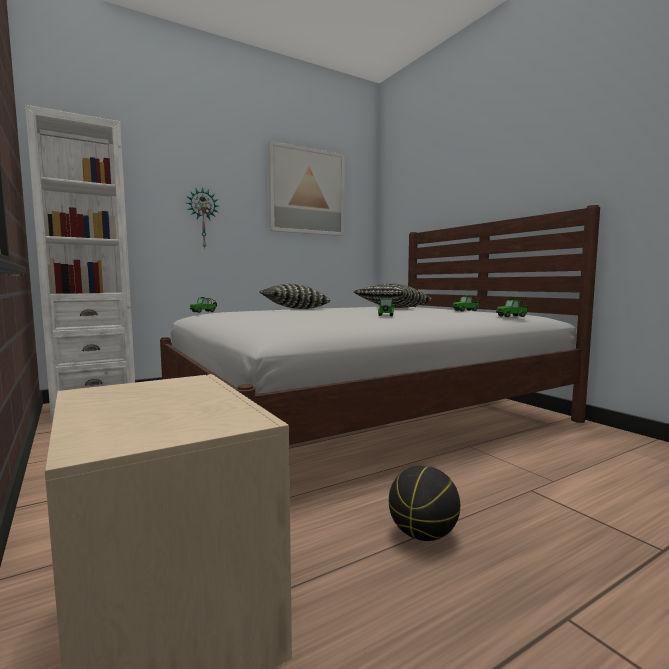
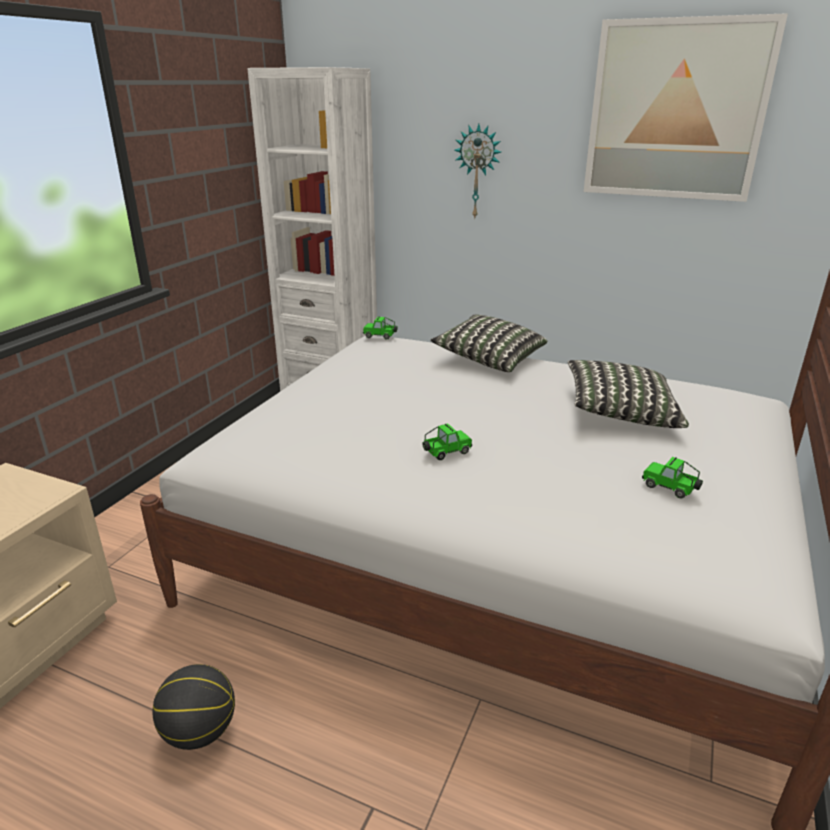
camera: 55 degrees right, 20 degrees up
(512, 316) = (631, 559): toy car -> none

